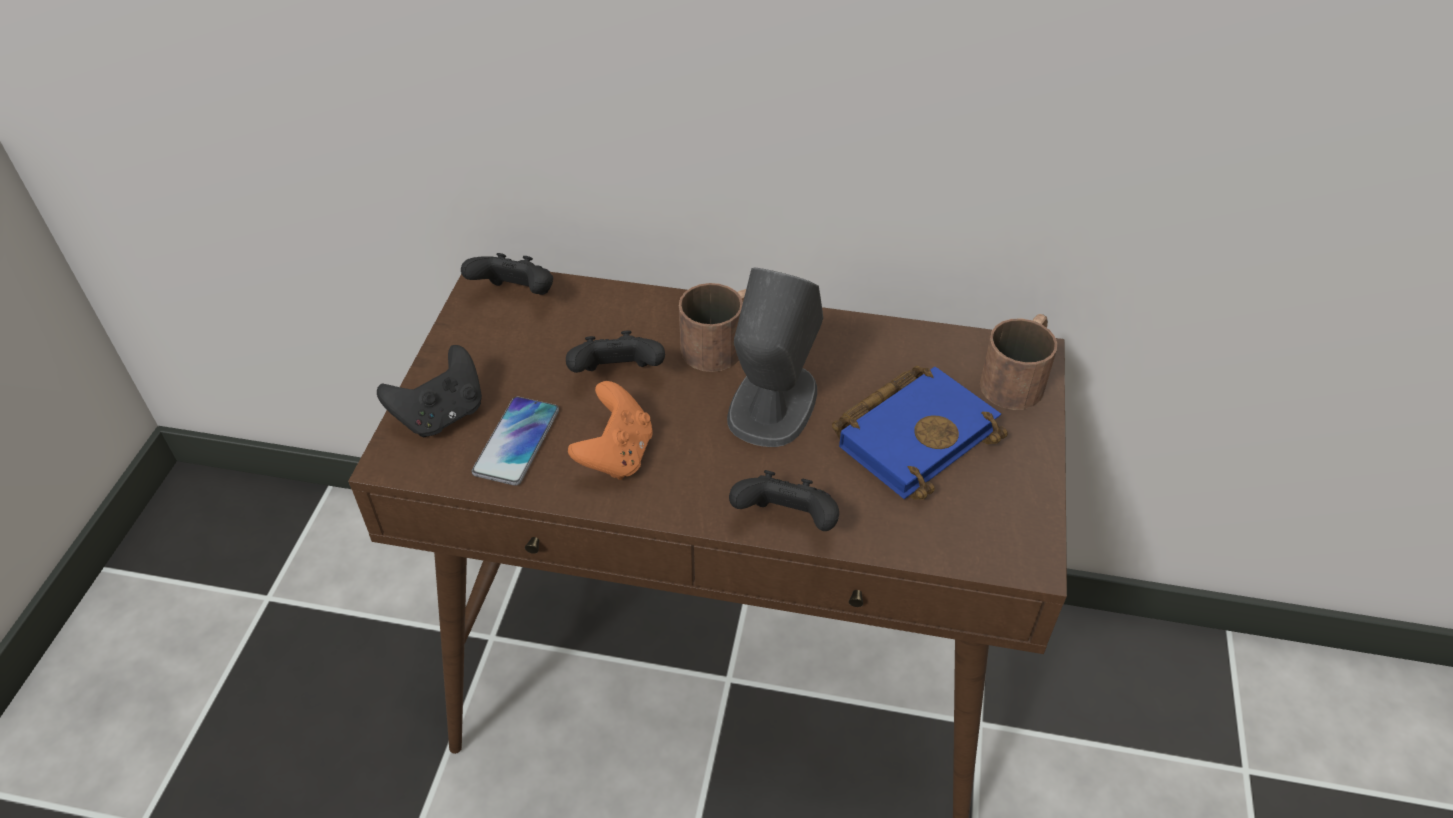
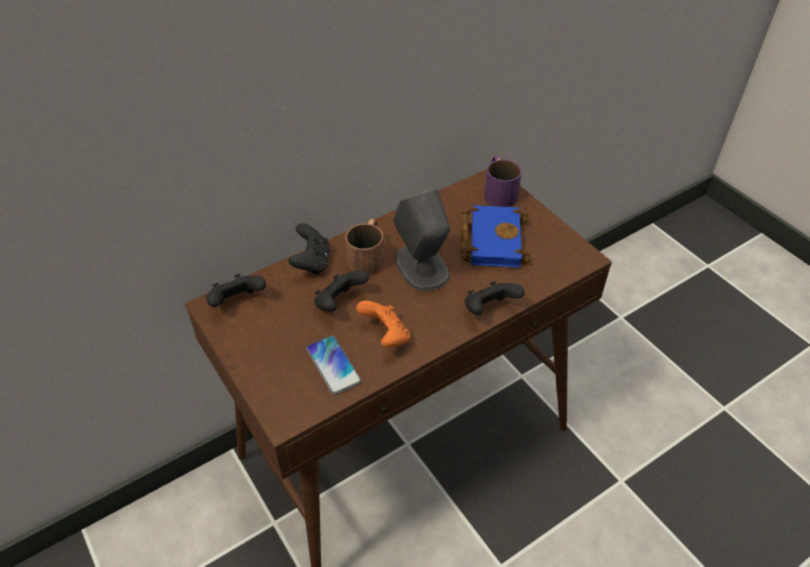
camera: 45 degrees left, 0 degrees up
(441, 415) = (279, 382): black game controller -> black game controller (312, 263)
(1018, 376) = (498, 191): brown mug -> purple mug

